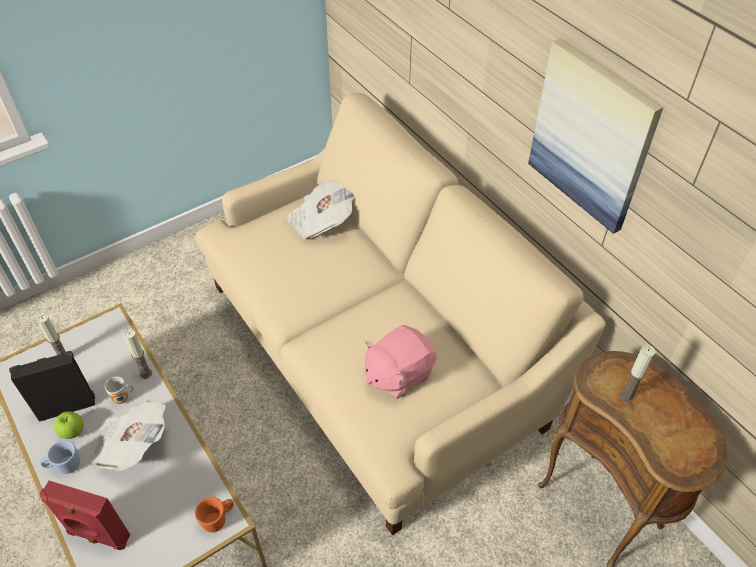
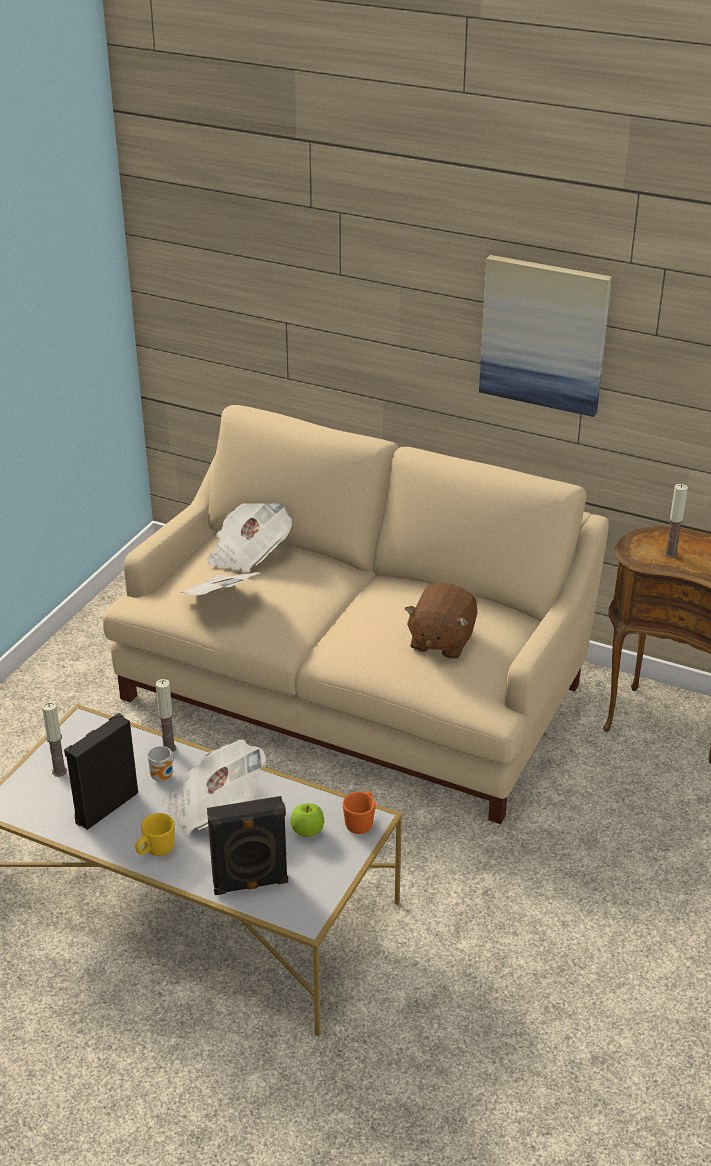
camera: 30 degrees left, 15 degrees down
(64, 466) = (155, 851): blue mug -> yellow mug
(72, 431) = (135, 823): apple -> apple (307, 832)
(98, 535) = (250, 884): red speaker -> black speaker
(267, 259) = (220, 602): none -> newspaper
(398, 373) = (441, 641): pink plush toy -> brown plush toy

